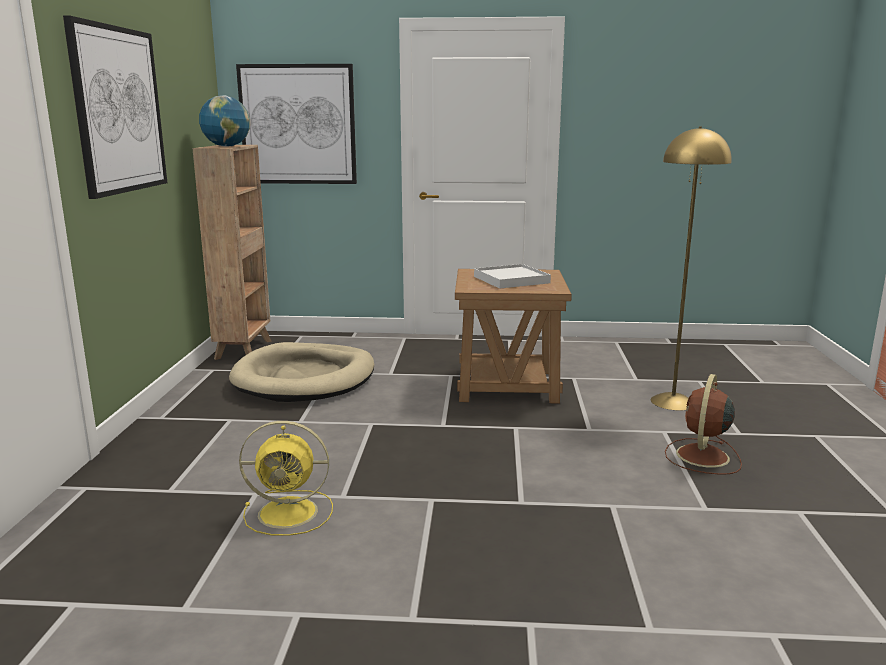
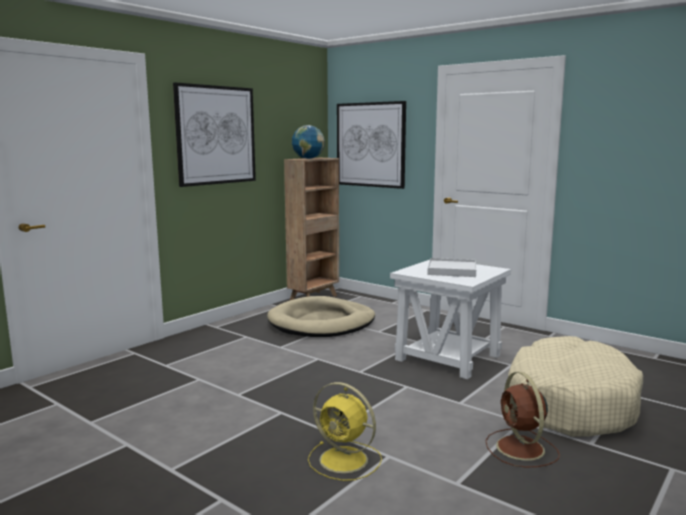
camera: 35 degrees right, 5 degrees down
(291, 512) = (200, 394): yellow fan -> yellow fan (345, 460)
(508, 385) = (449, 357): brown side table -> white side table
(673, 402) = (570, 403): yellow floor lamp -> beige dog bed
(702, 457) = (521, 449): brown fan -> brown fan turned 75 degrees counterclockwise

